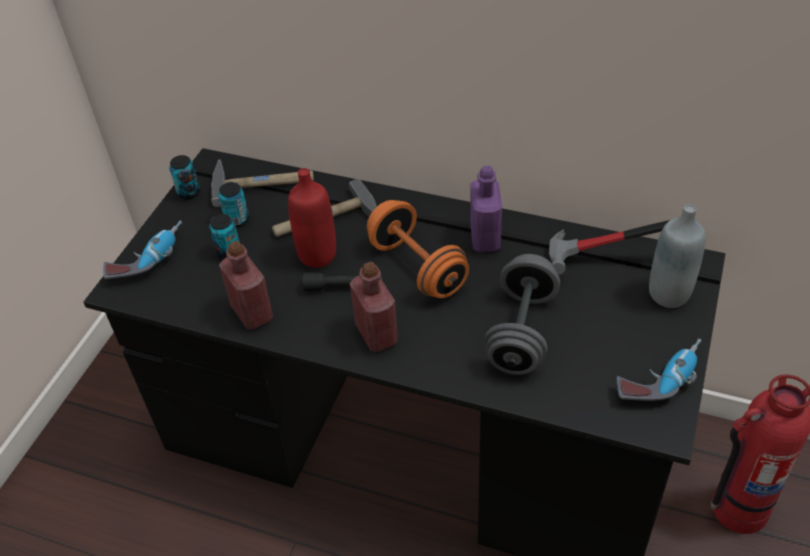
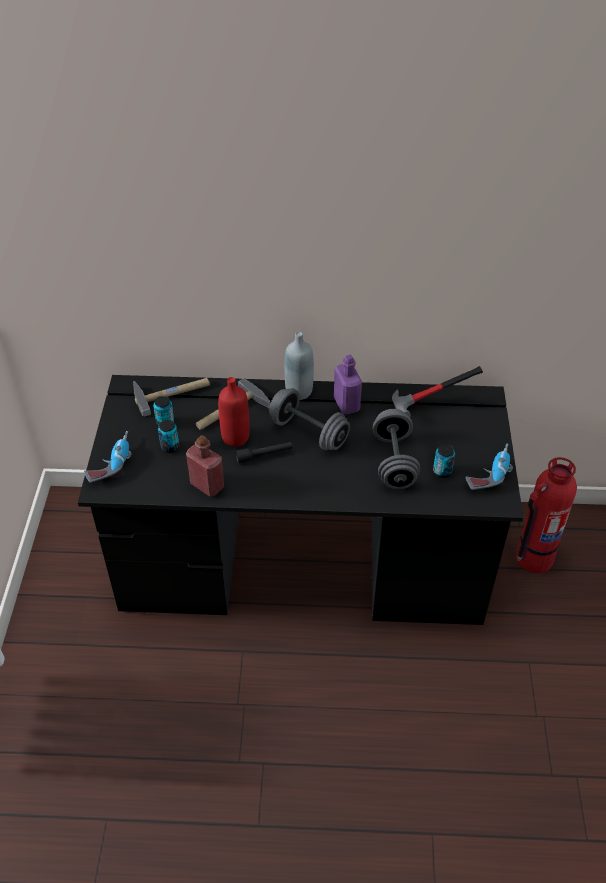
camera: 20 degrees left, 0 degrees up
(189, 192) = (118, 409): can -> can (442, 471)
(376, 334) = (300, 482): red bottle -> none
(417, 267) = (309, 432): orange dumbbell -> grey dumbbell
(669, 294) = (477, 419): grey bottle -> grey bottle (299, 391)

